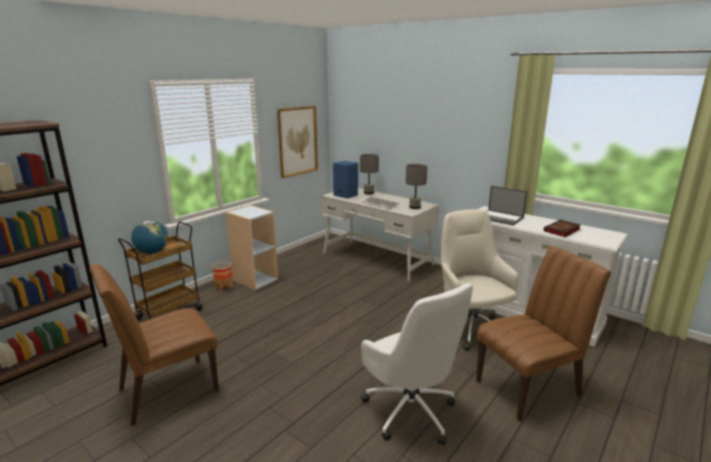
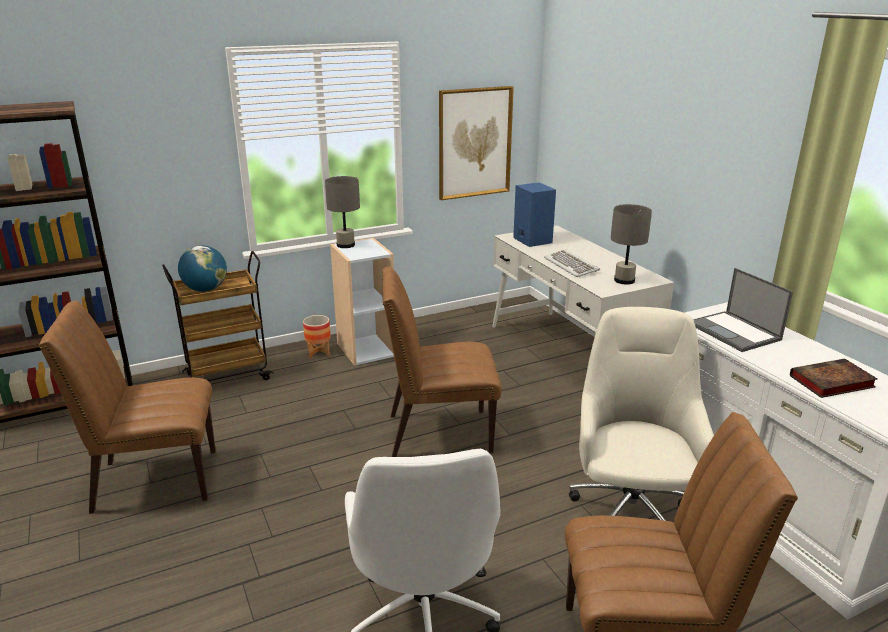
camera: 25 degrees right, 5 degrees up
(339, 314) = (440, 433): none -> brown chair
(369, 193) = (574, 241): grey table lamp -> grey table lamp (345, 245)

